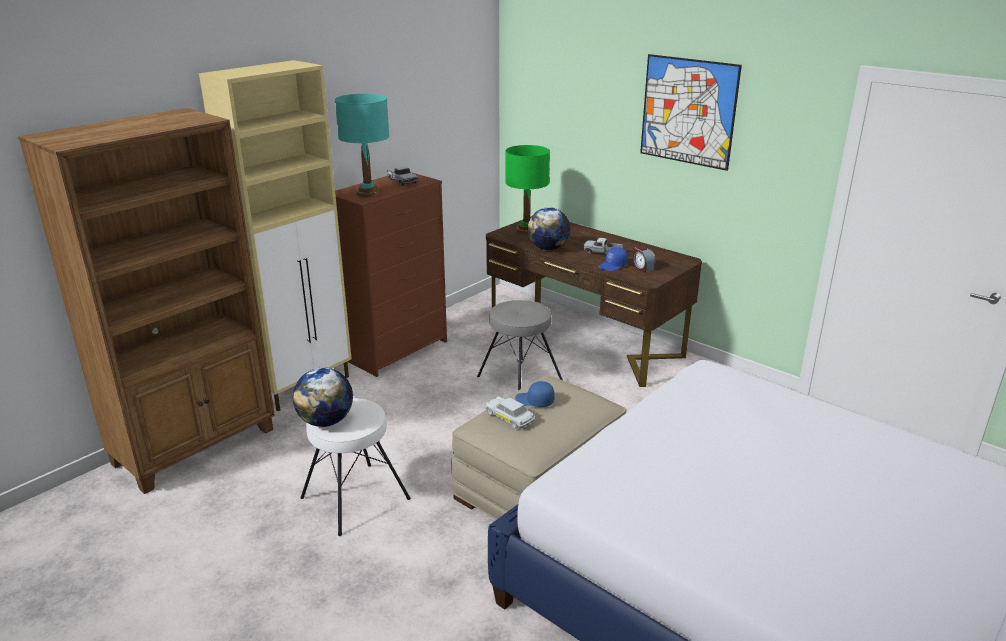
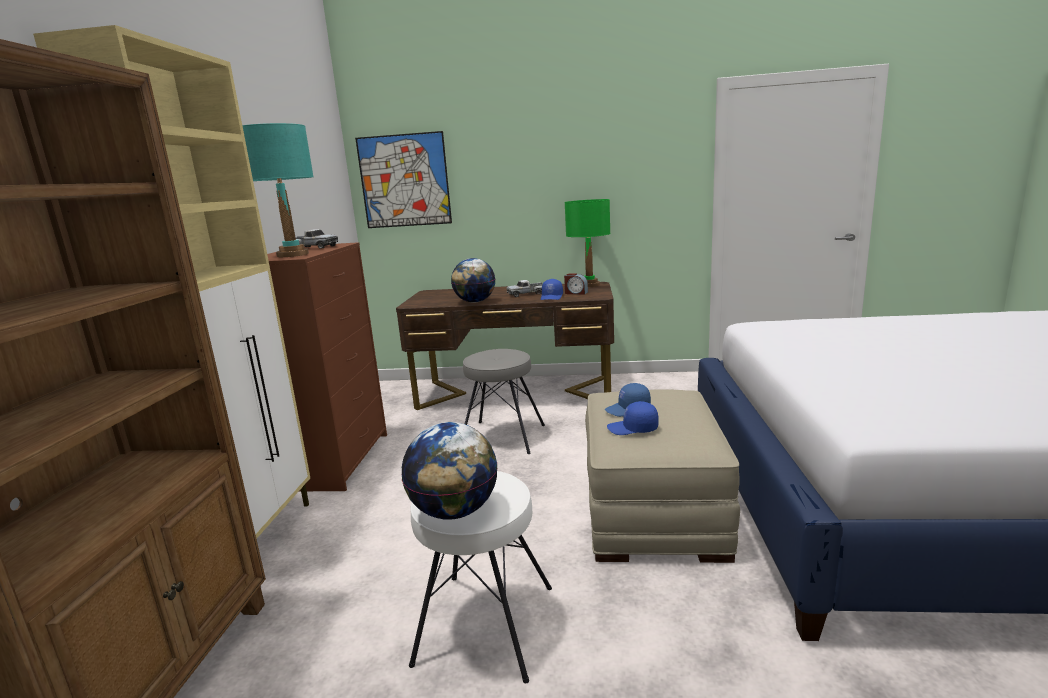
camera: 35 degrees left, 10 degrees down
(509, 418) = (633, 429): white toy car -> blue cap
(526, 230) = (431, 298): green table lamp -> green table lamp (589, 285)
(688, 111) = (568, 150): picture -> picture (404, 181)

